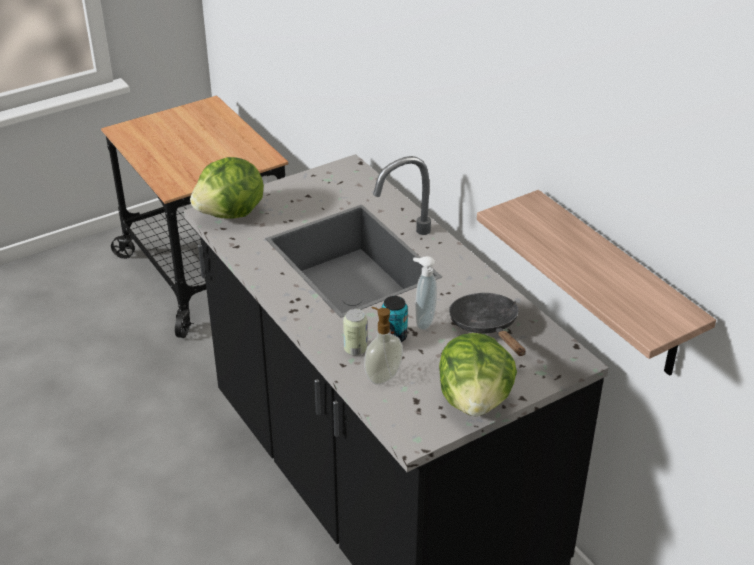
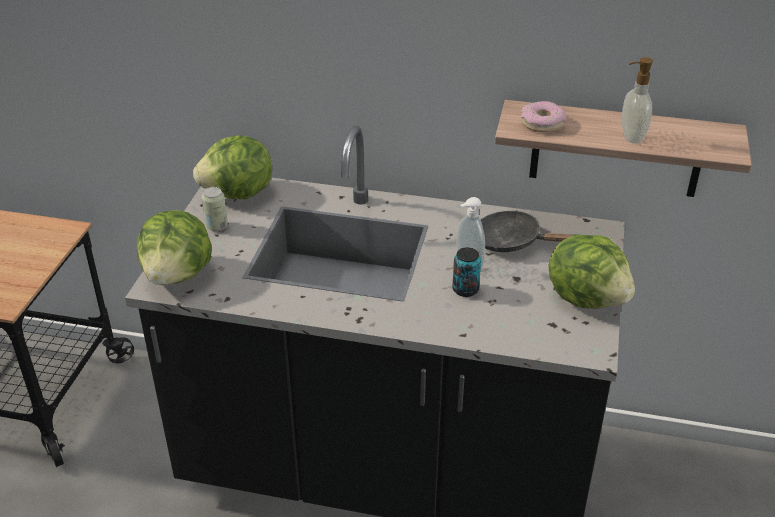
camera: 45 degrees left, 0 degrees up
(346, 180) = (239, 194): none -> lettuce
(355, 349) = (453, 317): can -> can (217, 226)
(382, 376) = (503, 323): soap dispenser -> soap dispenser (631, 137)
(531, 222) = (541, 123): none -> donut

